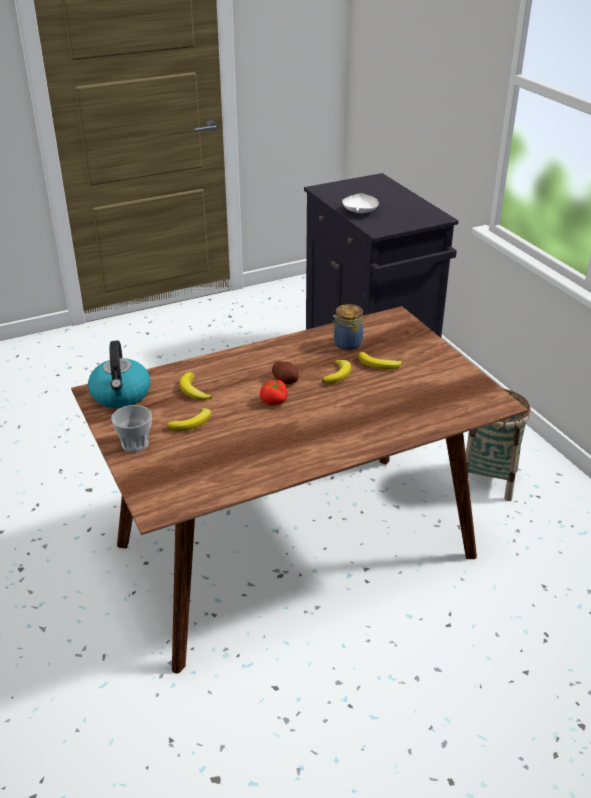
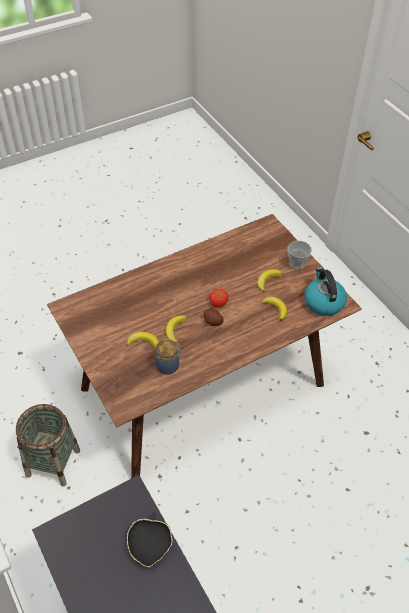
camera: 175 degrees right, 15 degrees up
(360, 212) = (150, 544): white bowl -> black bowl

